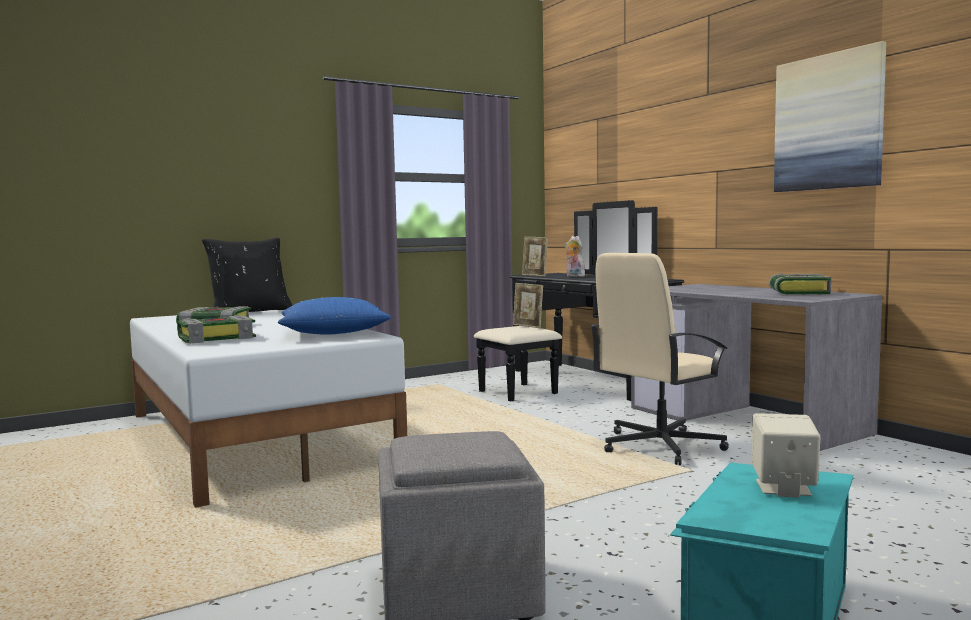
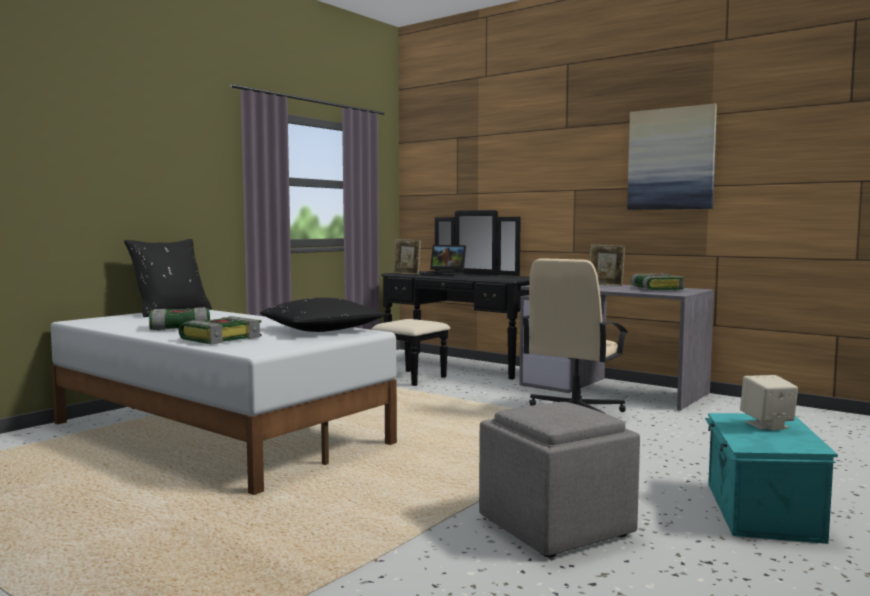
camera: 20 degrees left, 0 degrees up
(334, 332) = (321, 330): blue pillow -> black pillow
(528, 326) = (417, 319): picture frame -> picture frame (606, 285)
(574, 276) = (445, 274): plush toy -> laptop

